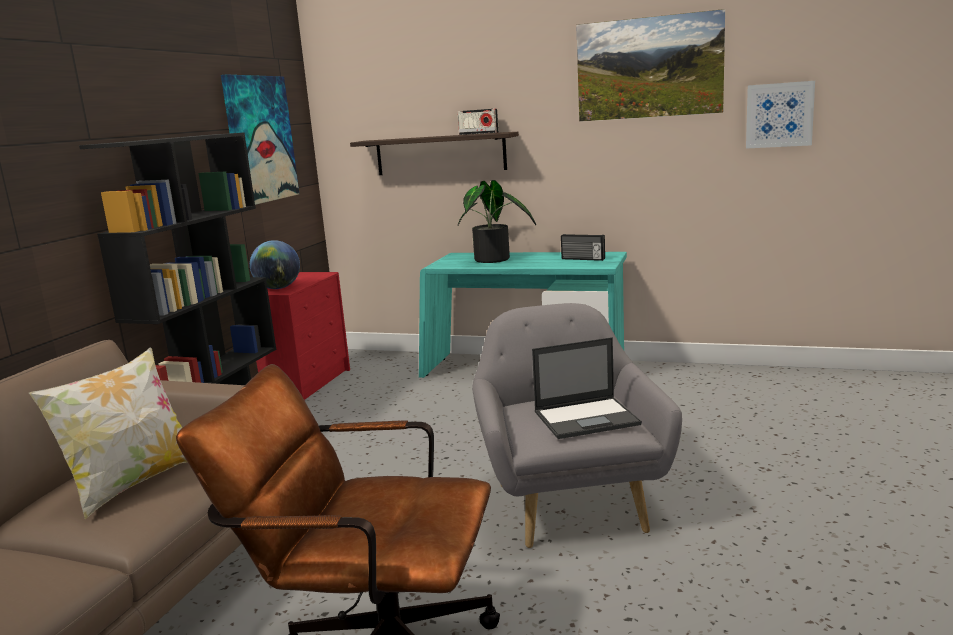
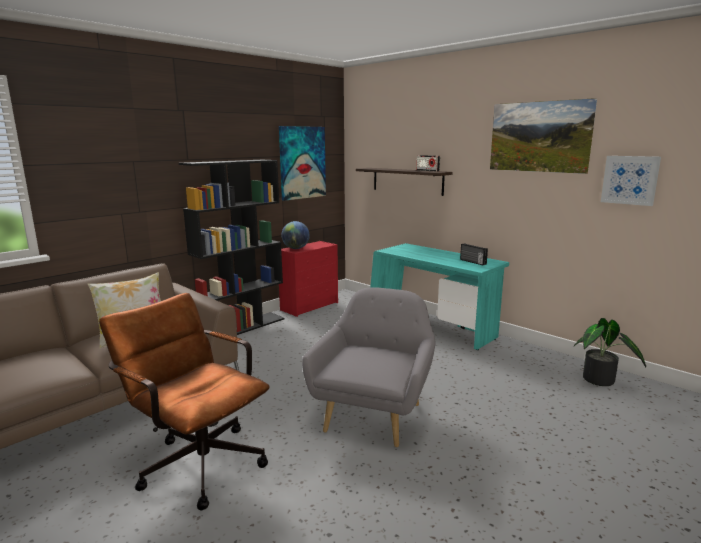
camera: 25 degrees right, 0 degrees up
(495, 260) = (421, 253): potted plant -> potted plant (601, 381)
(587, 418) = (374, 364): laptop -> none

